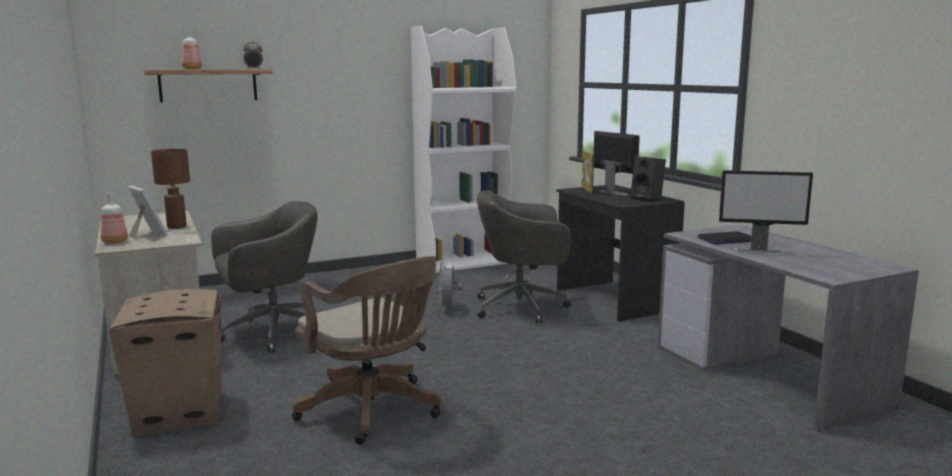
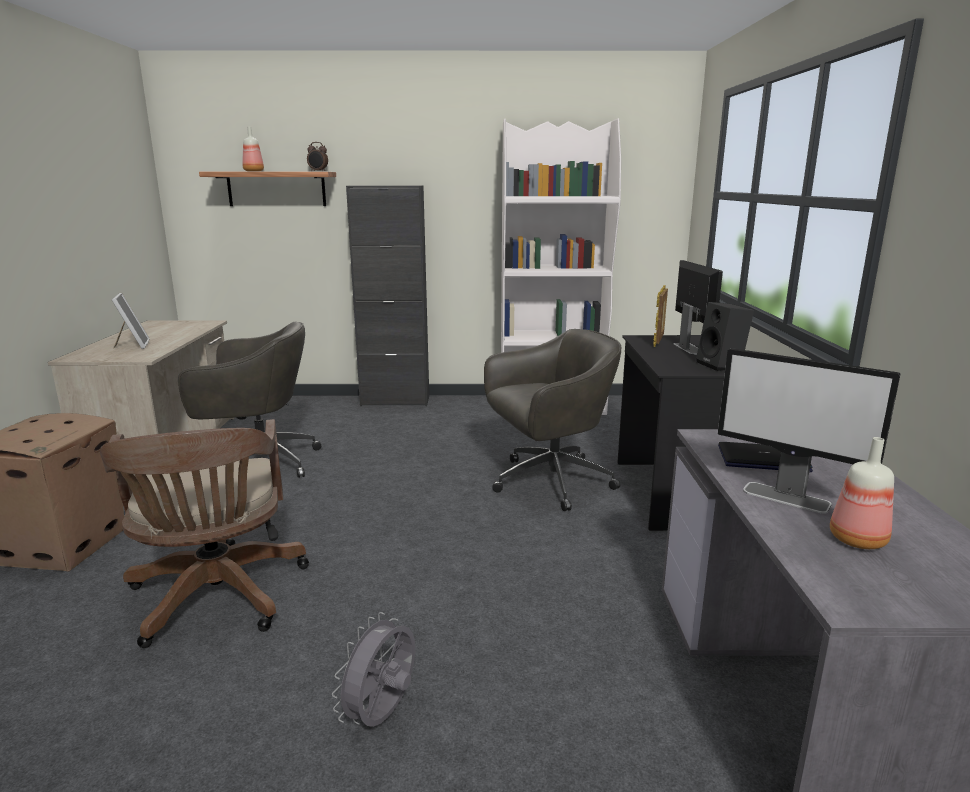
camera: 25 degrees right, 5 degrees up
(114, 242) = (90, 350): bottle -> bottle (857, 541)
(177, 227) = (175, 339): brown table lamp -> none
(329, 275) = (395, 401): none -> black cabinet
(449, 309) = (462, 467): grey fan -> grey fan (382, 715)
(523, 307) = (549, 482): grey office chair -> grey office chair turned 135 degrees clockwise

